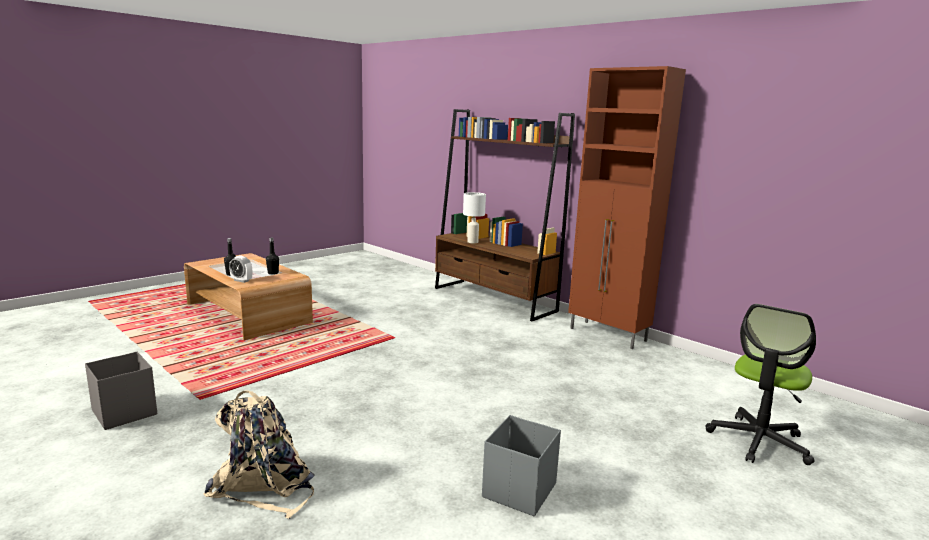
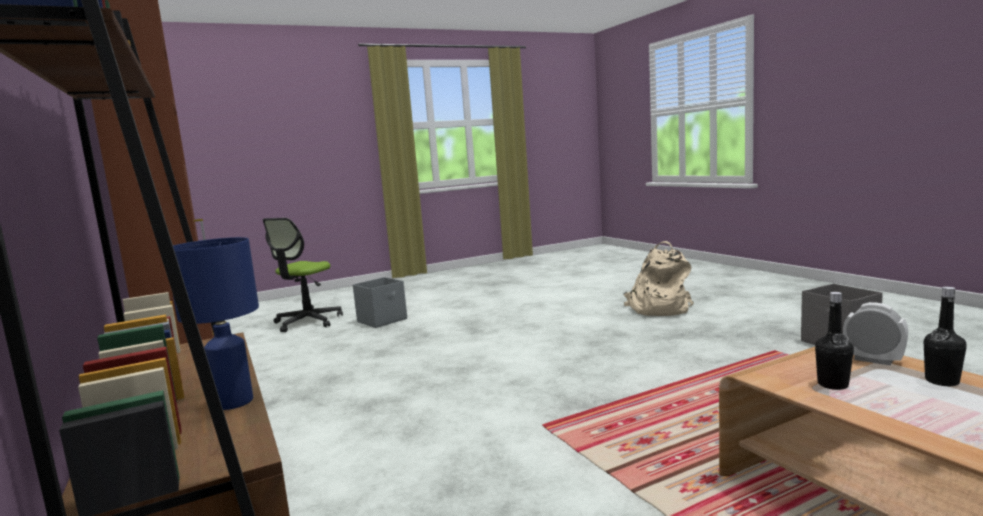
camera: 160 degrees left, 5 degrees down
(473, 242) = (233, 402): white table lamp -> blue table lamp
(518, 491) = (498, 307): grey storage box -> grey storage box (383, 320)
(758, 441) = (307, 322): office chair -> office chair turned 150 degrees clockwise

